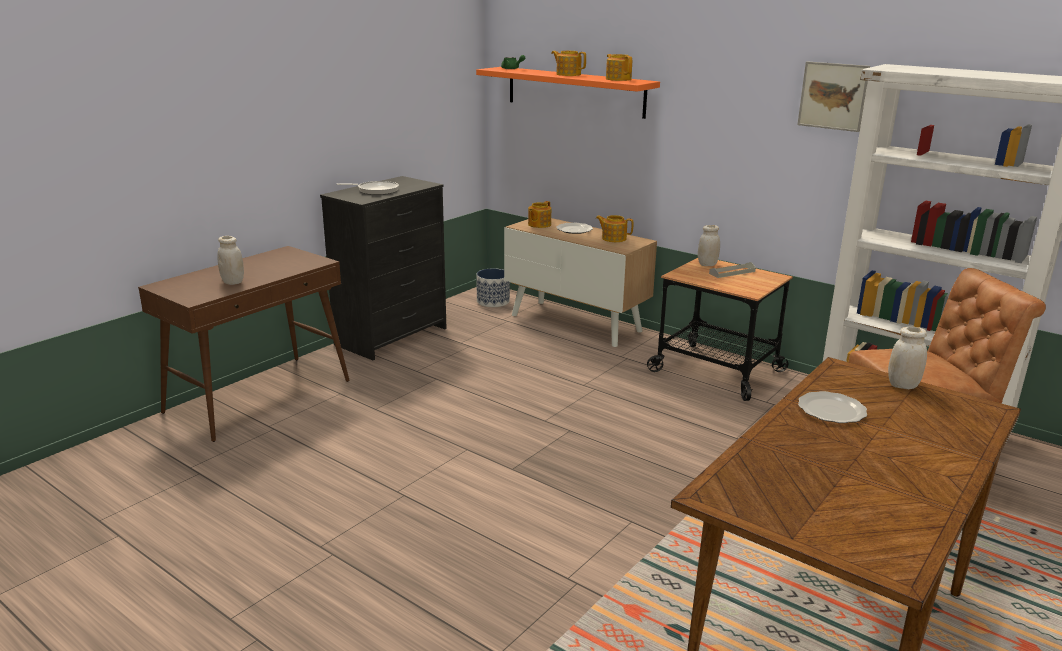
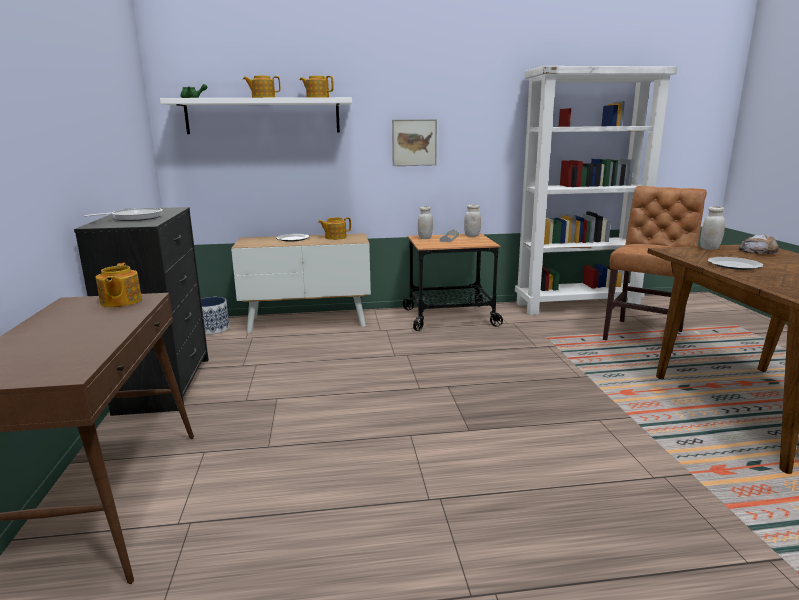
camera: 45 degrees left, 5 degrees down
(233, 282) = (80, 342): white jar -> white jar (472, 235)
(539, 225) = (256, 241): teapot -> teapot (120, 302)
(575, 91) = (263, 116): orange shelf -> white shelf
(833, 96) = (490, 97): picture -> picture (414, 142)
(952, 412) = (758, 251): none -> bread

